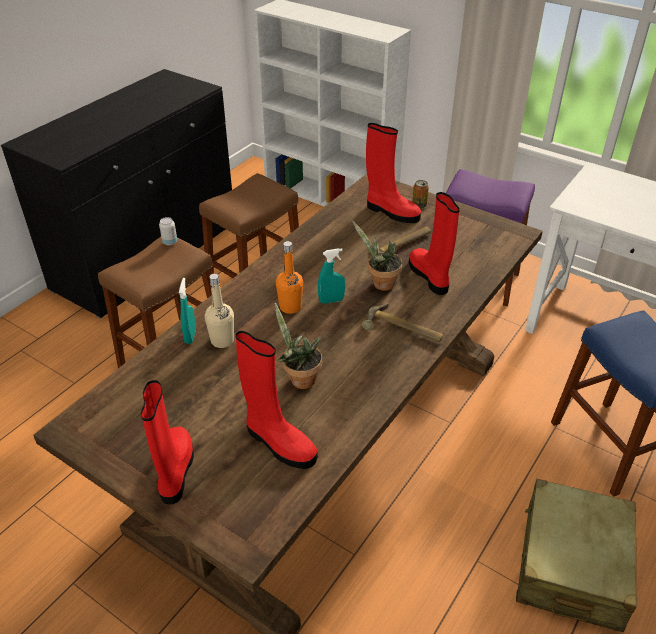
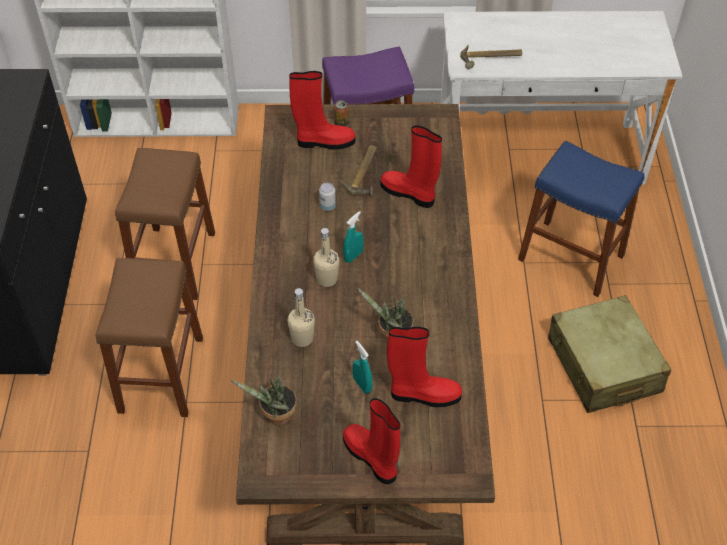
camera: 35 degrees left, 10 degrees up
(170, 242) = (134, 267): can -> can (327, 206)
(190, 336) = (272, 349): turquoise spray bottle -> turquoise spray bottle (362, 385)
(290, 307) = (327, 279): orange bottle -> beige bottle
(380, 284) = (377, 220): potted plant -> potted plant (276, 417)
(402, 330) = (429, 254): hammer -> hammer (491, 59)

